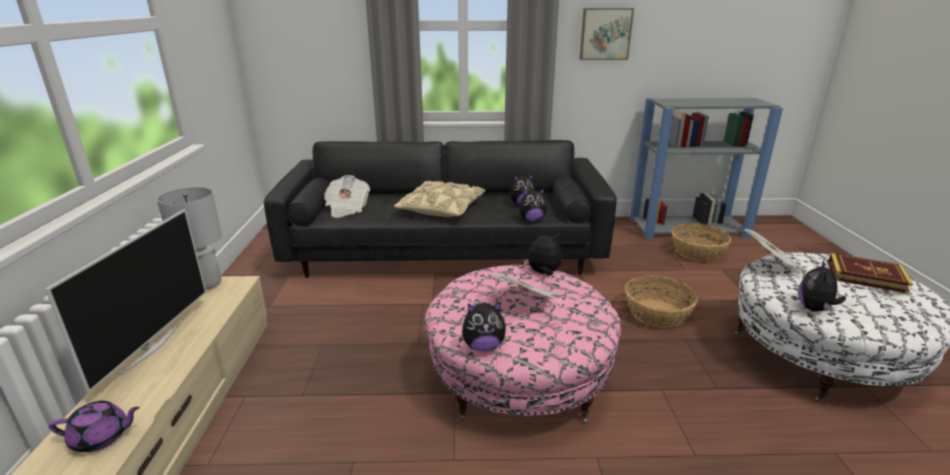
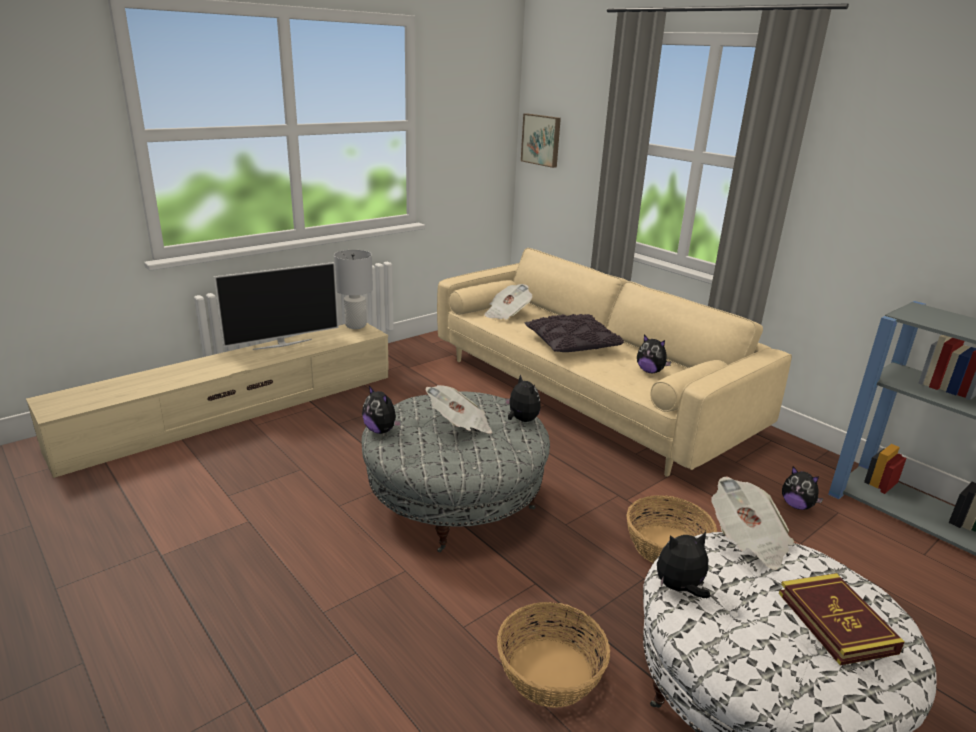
camera: 50 degrees right, 0 degrees up
(102, 438) = (206, 370): purple teapot -> none
(441, 209) = (572, 344): beige pillow -> black pillow
(446, 251) = (587, 395): black sofa -> beige sofa
(519, 379) = (455, 500): pink ottoman -> grey ottoman
(531, 220) = (623, 386): plush toy -> plush toy (797, 506)
(605, 34) = (870, 196): picture -> picture (542, 140)
(696, 252) = (866, 541): basket -> basket (549, 671)

